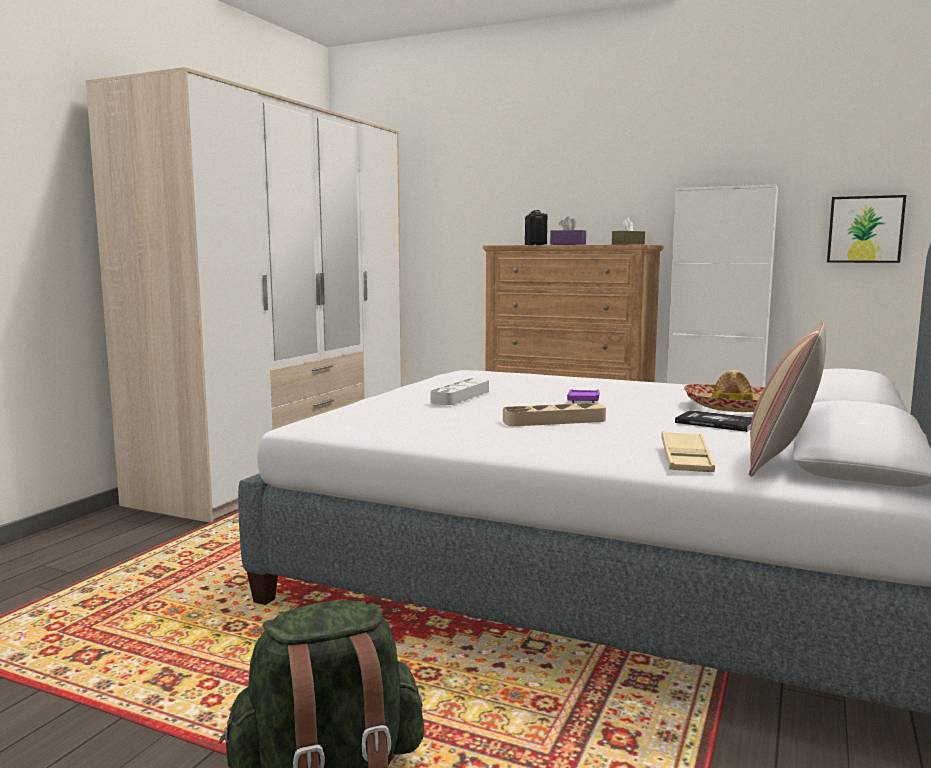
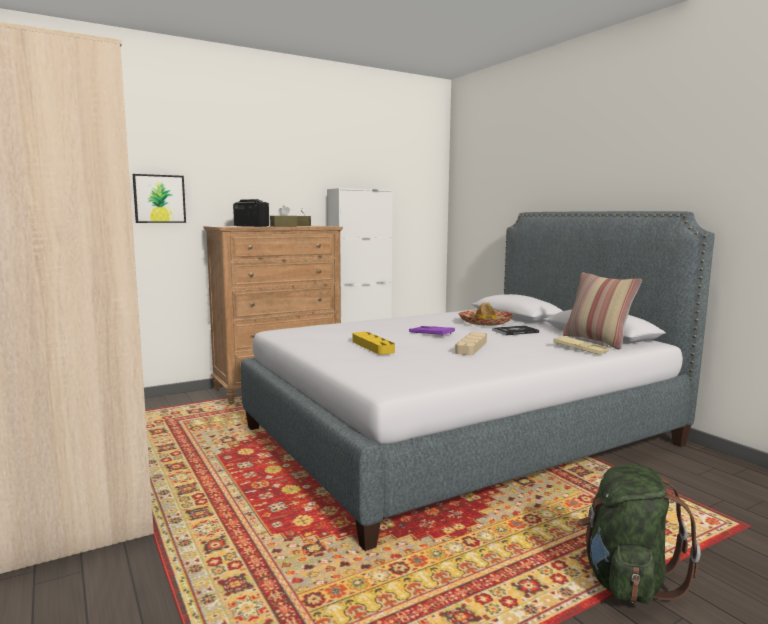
camera: 55 degrees left, 0 degrees up
(460, 397) = (372, 346): grey tray -> yellow tray
(568, 244) = (283, 226): purple tissue box -> brown tissue box
(865, 229) = (418, 217): picture -> picture (159, 199)

